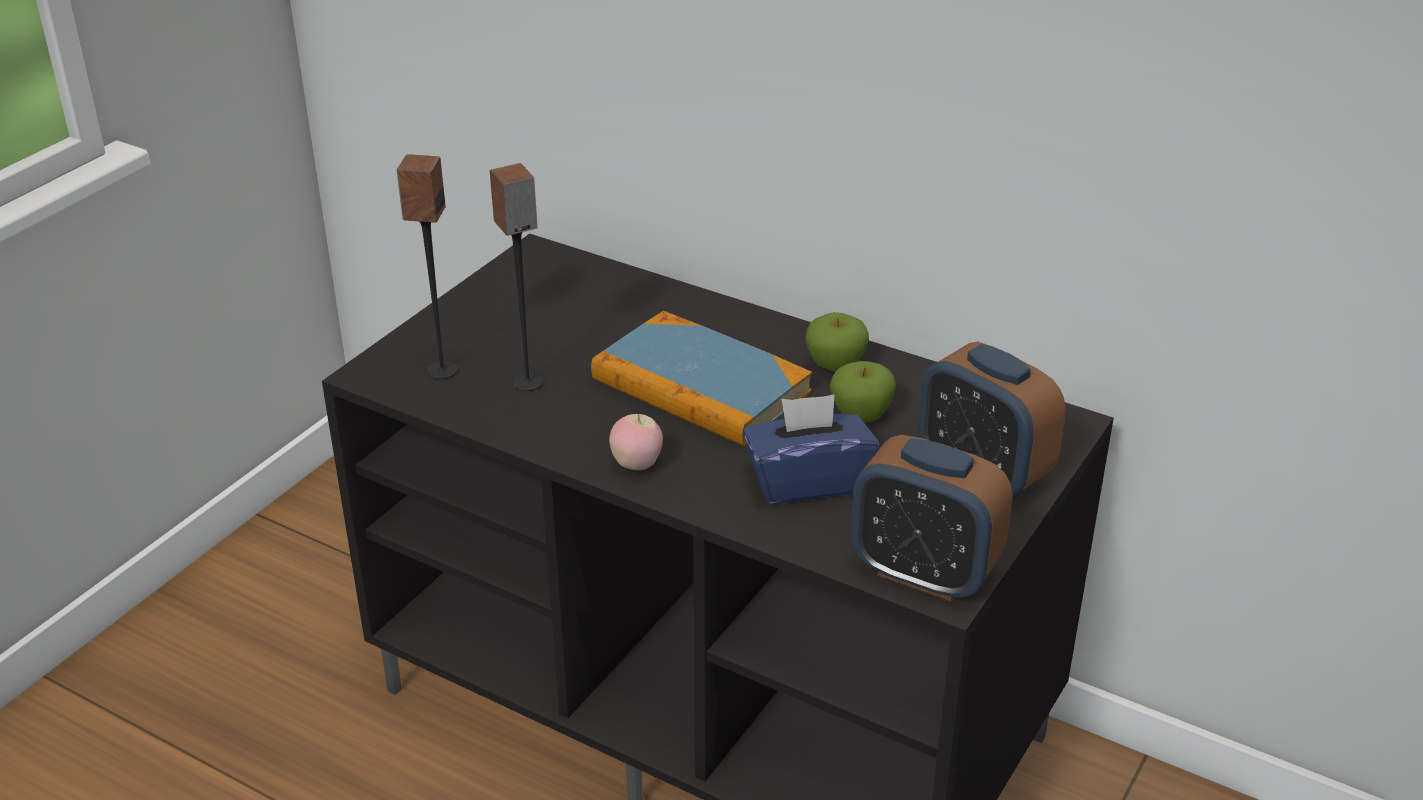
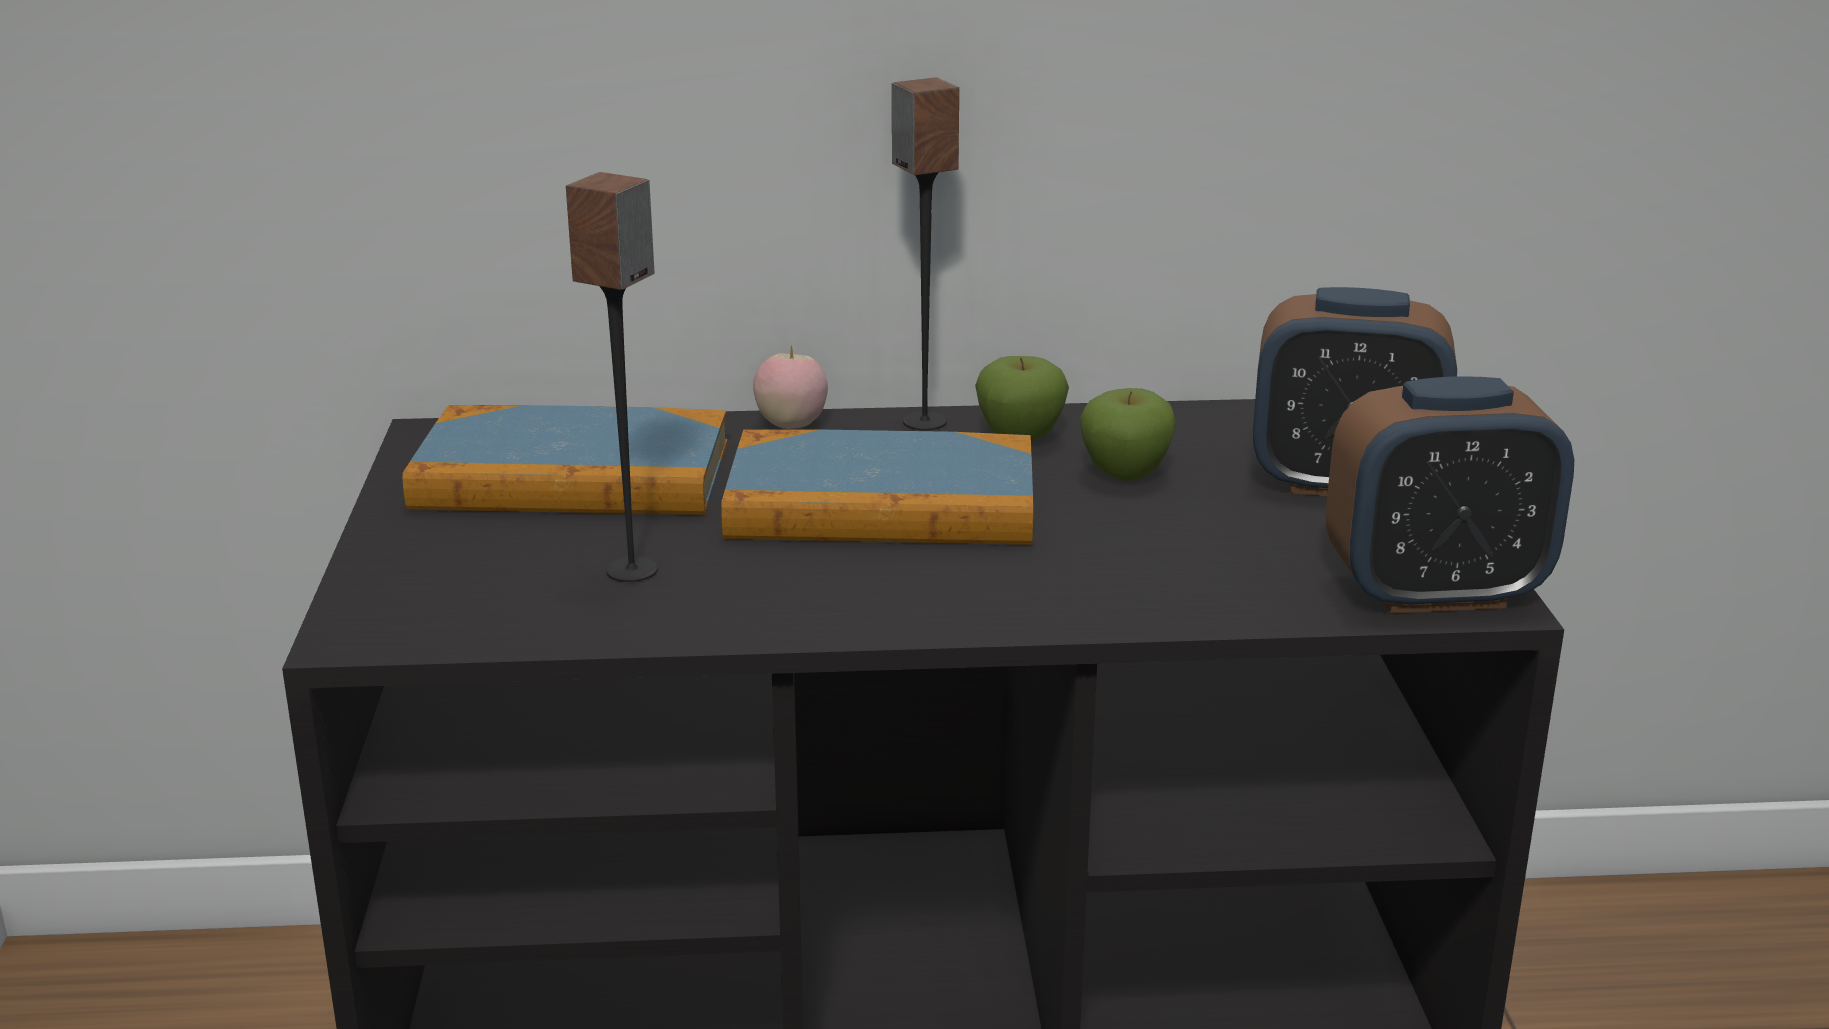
camera: 35 degrees left, 10 degrees down
(441, 370) = (476, 596): speaker -> speaker (923, 422)
(569, 307) = (572, 476): none -> book
(637, 465) = (924, 607): apple -> apple (791, 426)
(807, 481) = (1163, 553): blue tissue box -> none

